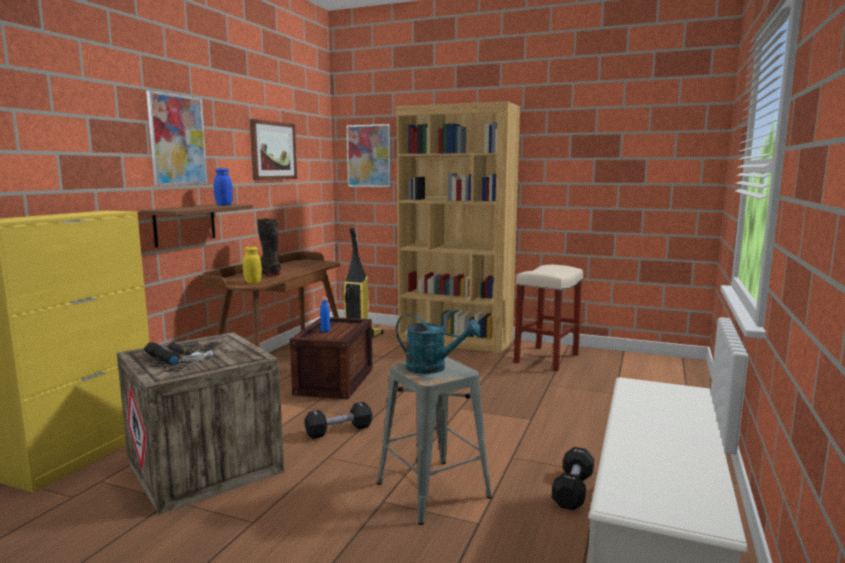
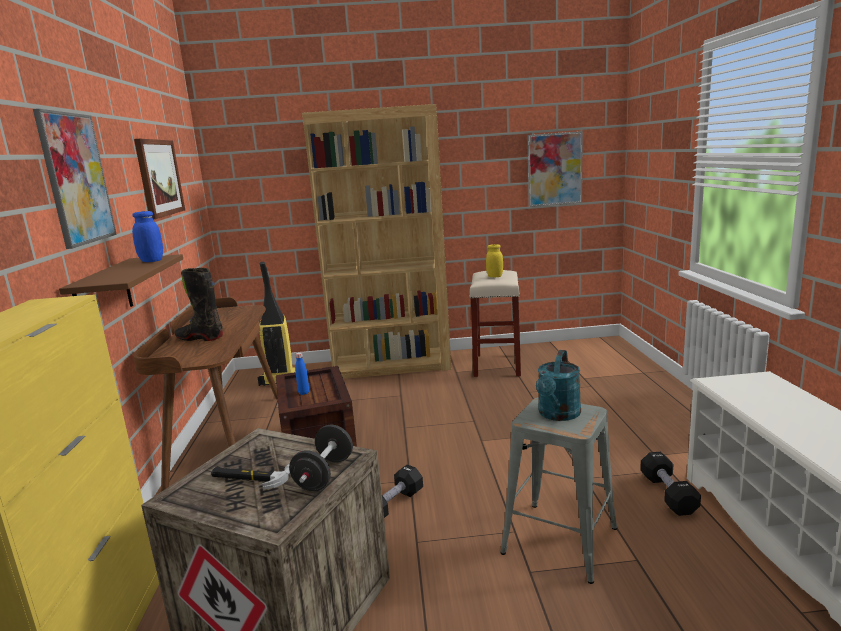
camera: 25 degrees left, 5 degrees up
(161, 360) = (230, 496): black flashlight -> none
(226, 362) = (324, 475): none -> black dumbbell
(253, 282) = (205, 354): yellow jar -> yellow jar (494, 276)
(369, 156) = (253, 172): picture -> picture (554, 169)
(433, 368) = (558, 415): turquoise watering can -> turquoise watering can turned 120 degrees clockwise

